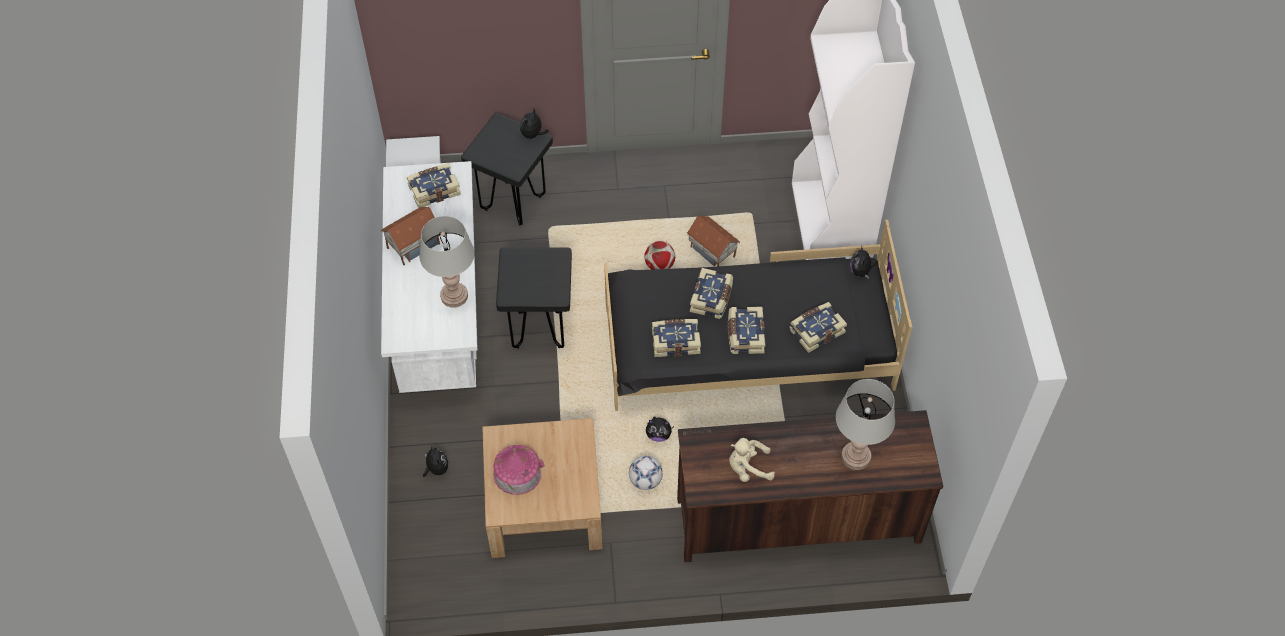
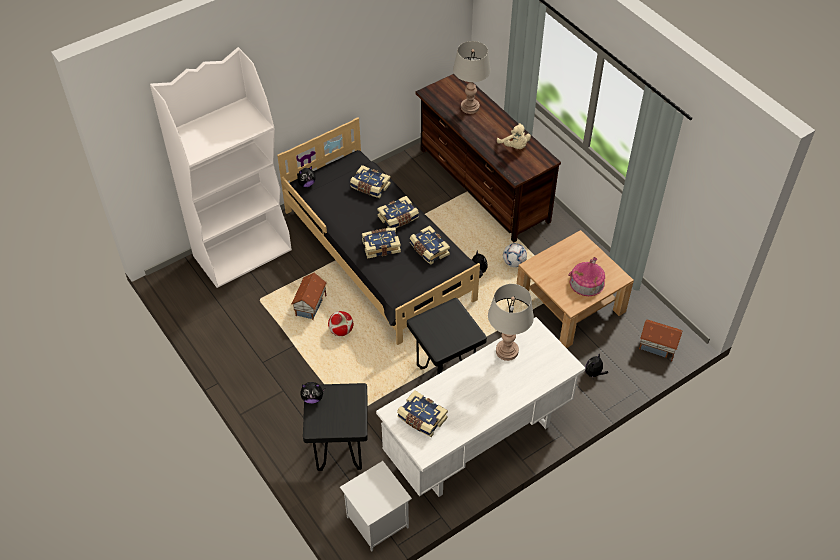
camera: 120 degrees left, 5 degrees down
(413, 245) = (483, 402): toy house -> toy house (657, 348)

